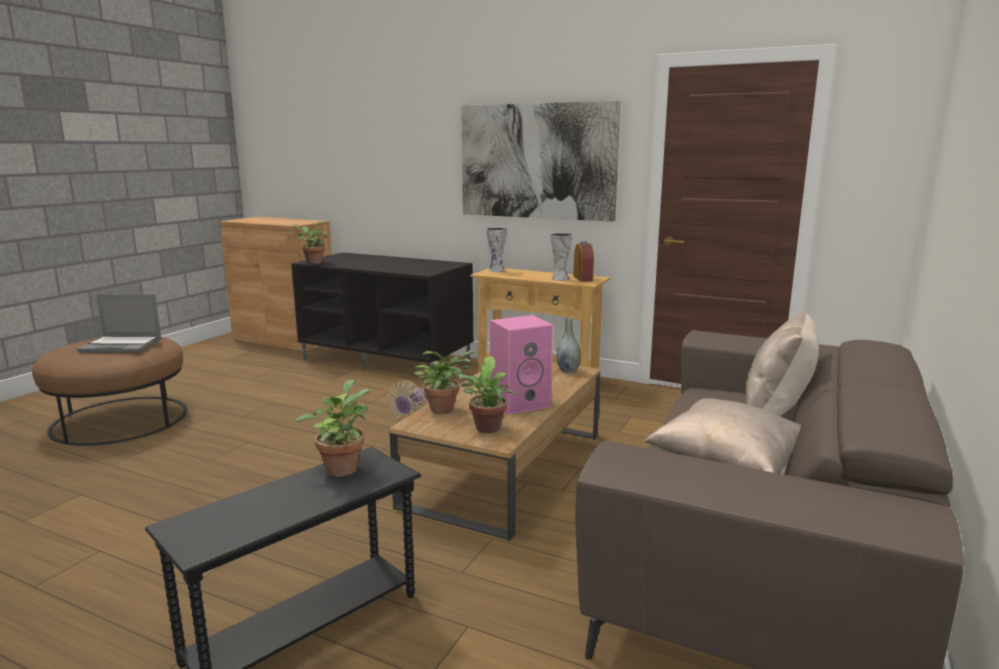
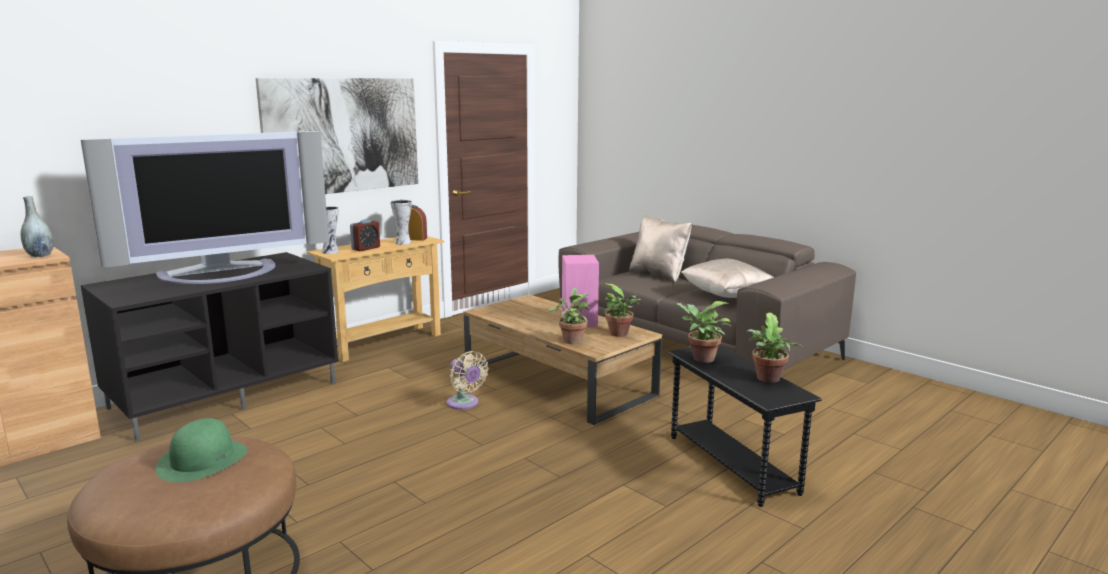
camera: 70 degrees left, 0 degrees up
(122, 346) = (202, 460): laptop -> green hat
(312, 262) = (135, 299): potted plant -> potted plant (768, 379)
(389, 263) = (222, 274): none -> television
(521, 275) = (366, 248): none -> alarm clock
(568, 370) = (524, 301): grey vase -> grey vase (40, 255)

